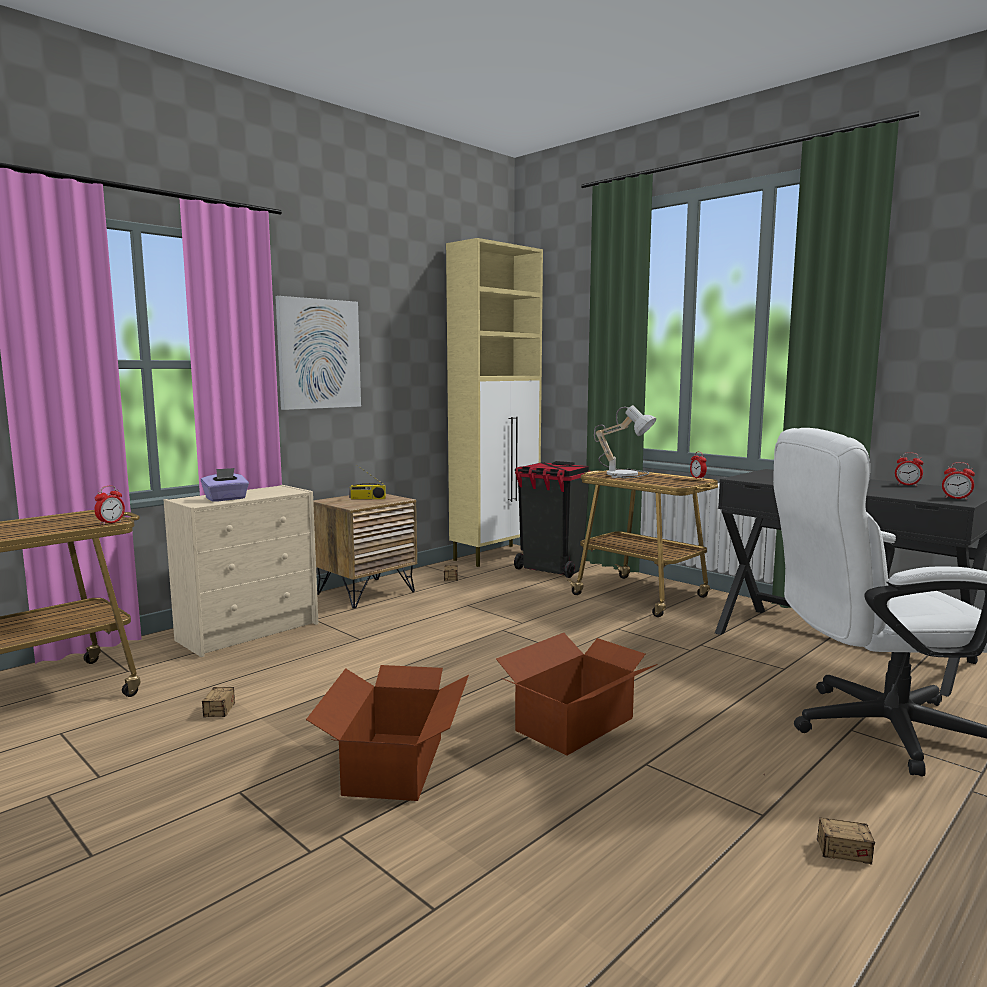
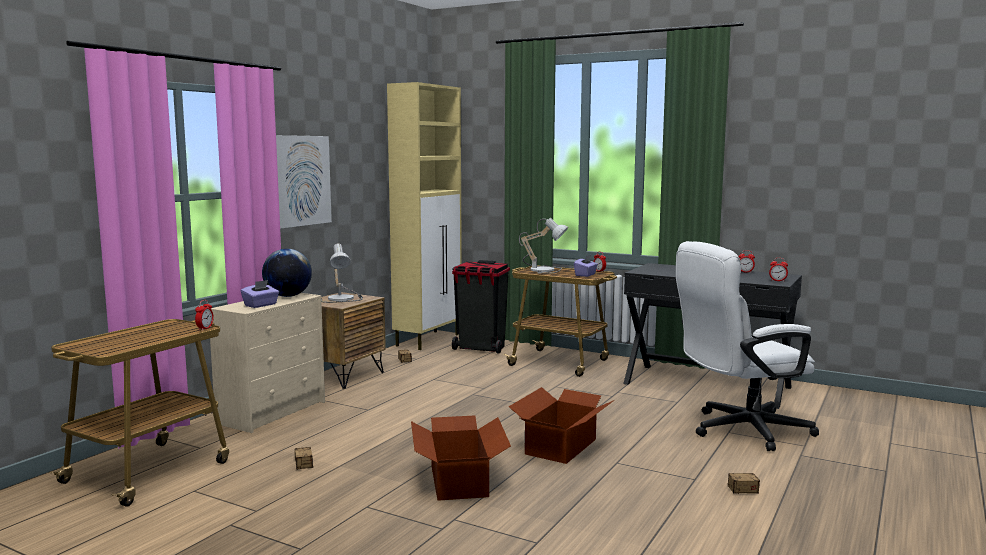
camera: 15 degrees left, 0 degrees up
(274, 490) = (288, 296): none -> globe
(367, 498) = (343, 298): radio -> table lamp
(675, 482) = (585, 275): none -> purple tissue box

